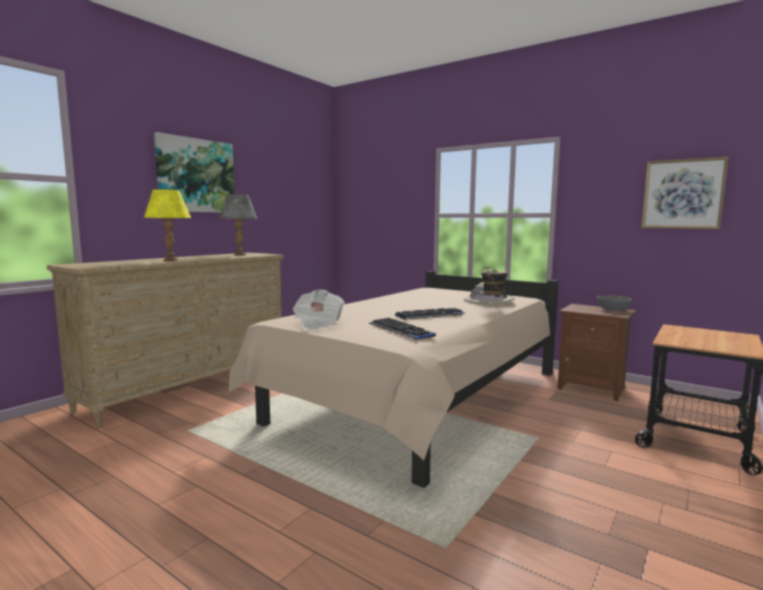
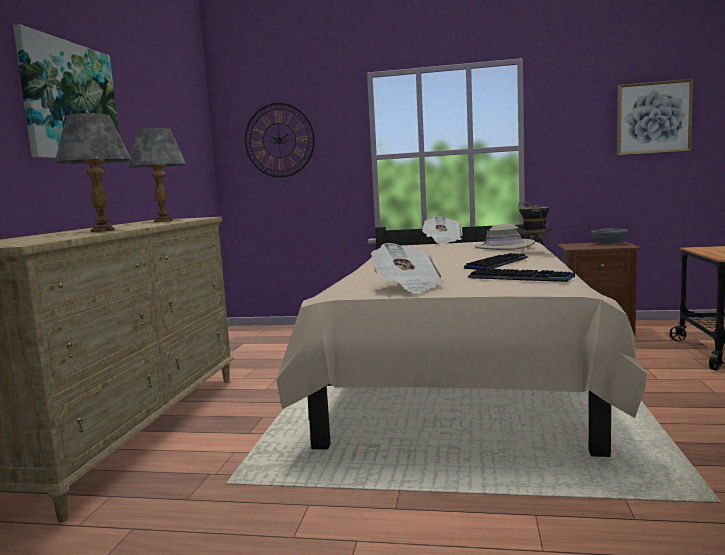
camera: 25 degrees left, 0 degrees up
(171, 260) = (103, 230): yellow table lamp -> grey table lamp
(375, 198) = (279, 140): none -> wall clock
(467, 289) = (443, 241): none -> newspaper

